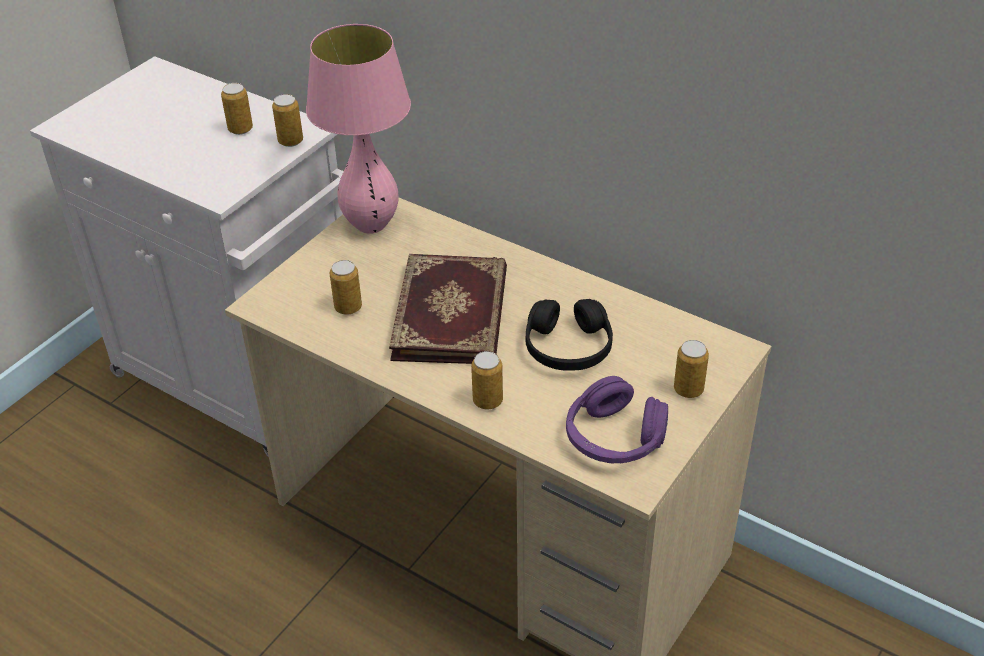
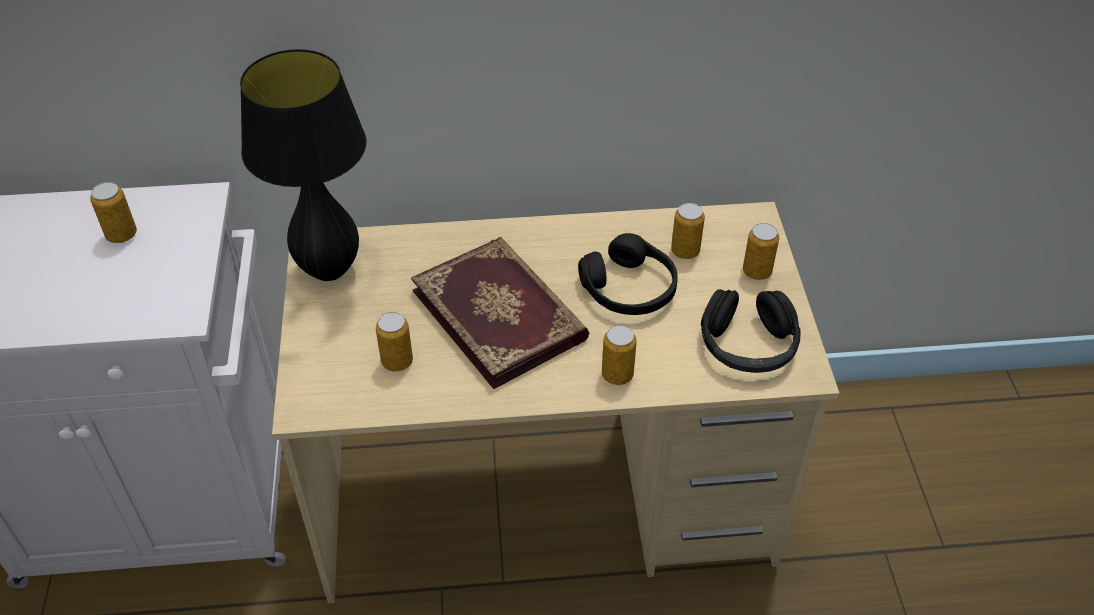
camera: 40 degrees left, 5 degrees up
(290, 141) = (195, 221): can -> can (685, 251)
(370, 225) = (328, 270): pink table lamp -> black table lamp
(614, 438) = (748, 345): purple headphones -> black headphones

